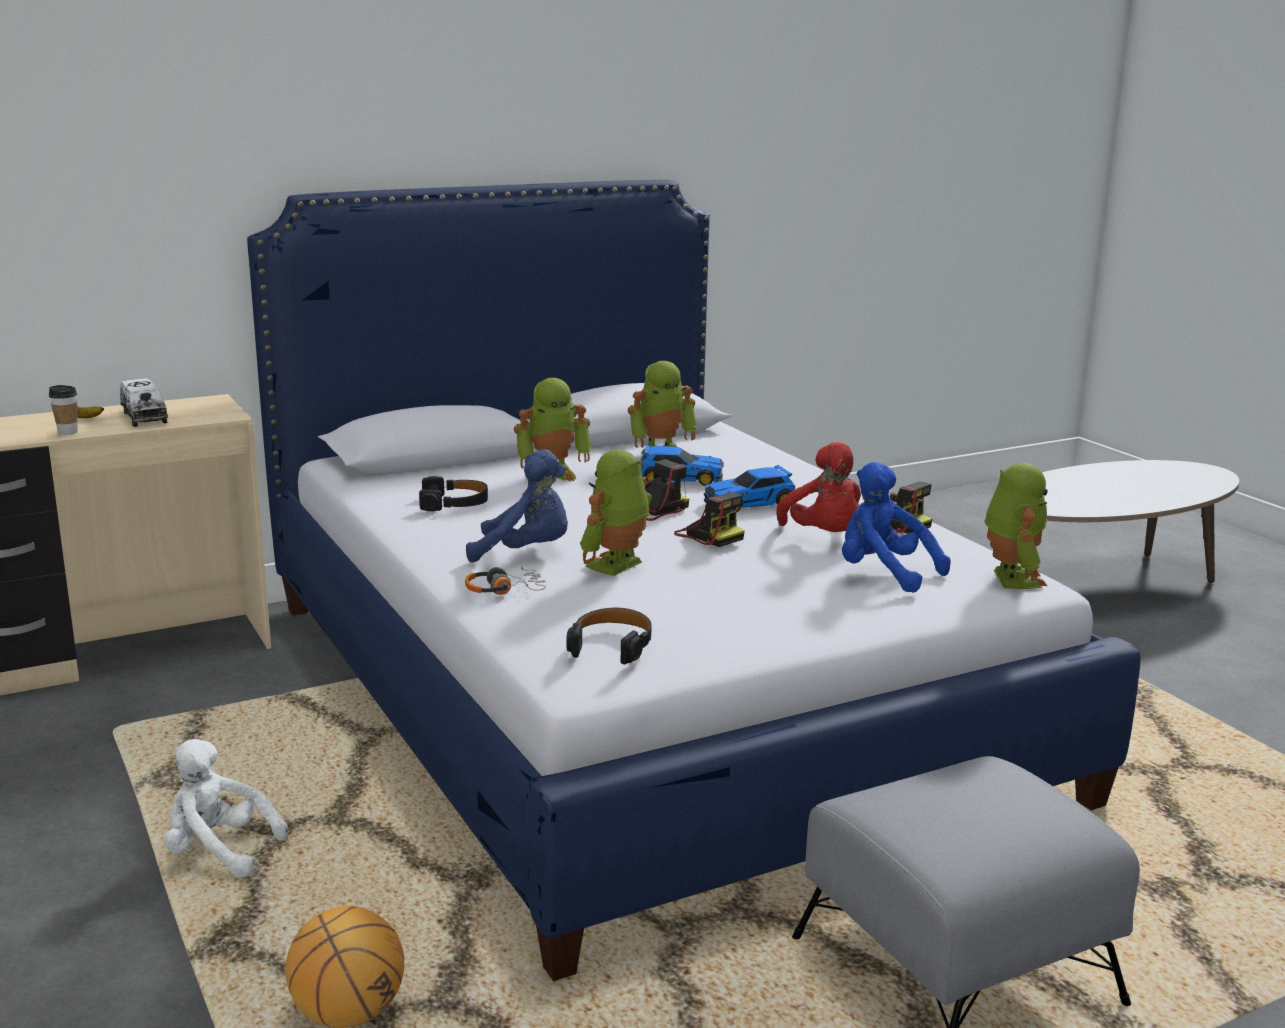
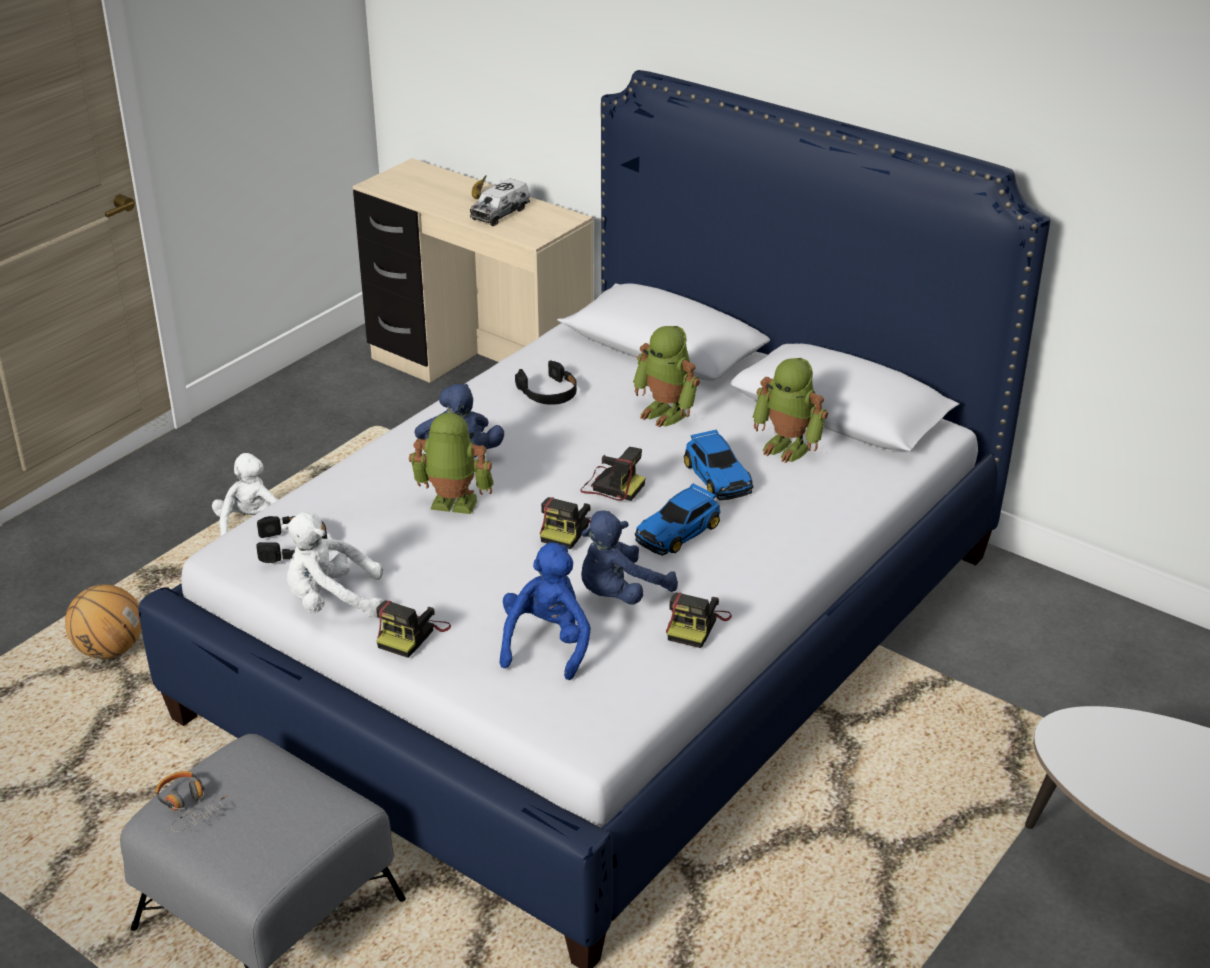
camera: 65 degrees right, 15 degrees up
(67, 432) = (438, 205): cup -> none
(504, 590) = (376, 472): headphones -> headphones (188, 805)
(735, 646) = (332, 602): none -> white plush toy
(751, 503) = (679, 531): toy car -> toy car turned 90 degrees counterclockwise
(825, 621) = (412, 635): none -> camera
(827, 538) = (620, 594): red plush toy -> blue plush toy
(1011, 579) = (593, 722): toy robot -> none

